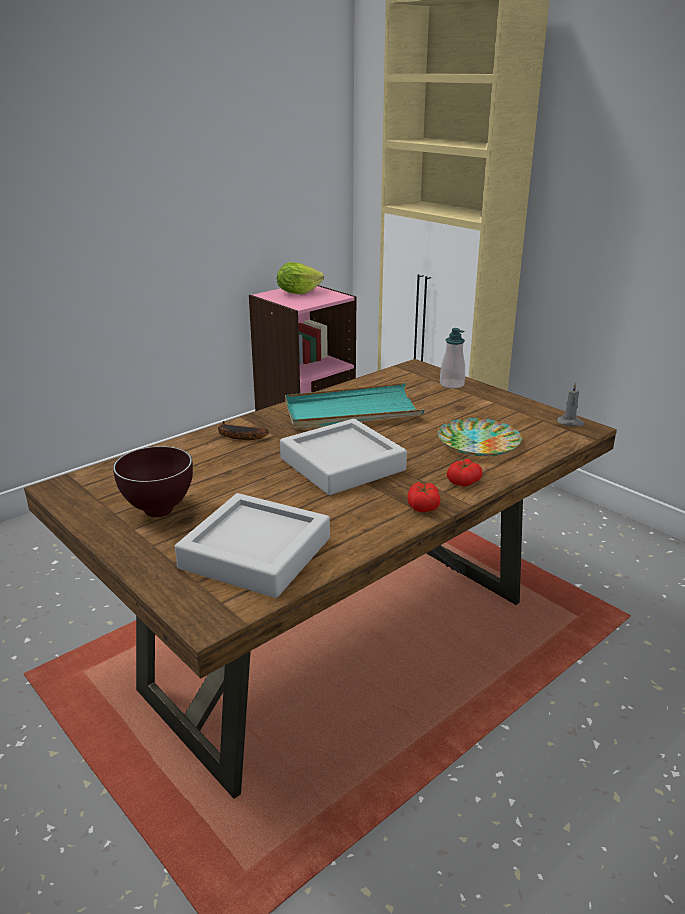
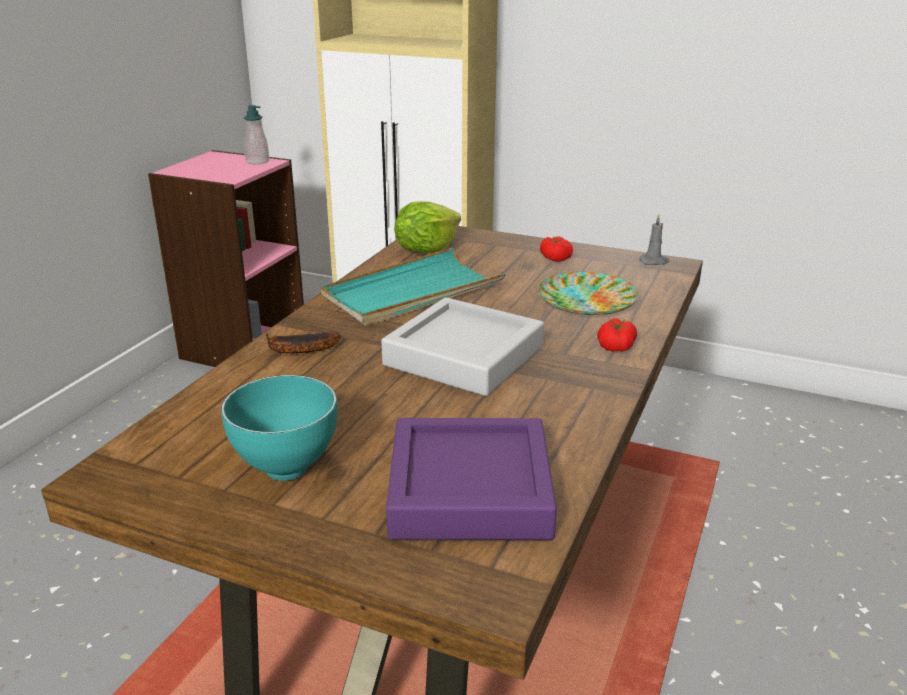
camera: 25 degrees left, 0 degrees up
(159, 512) = (288, 471): brown bowl -> turquoise bowl
(255, 553) = (470, 490): grey tray -> purple tray
(298, 292) = (212, 163): lettuce -> lettuce (426, 250)
(423, 506) = (602, 383): tomato -> tomato (555, 258)
(451, 384) = (493, 242): soap dispenser -> soap dispenser (257, 162)

